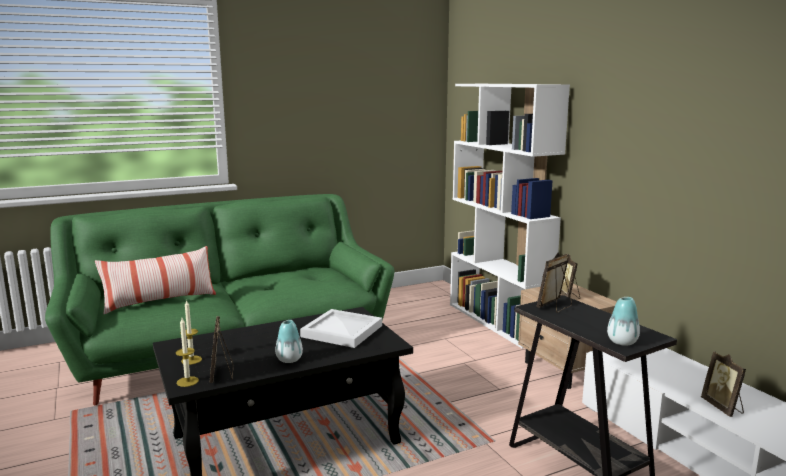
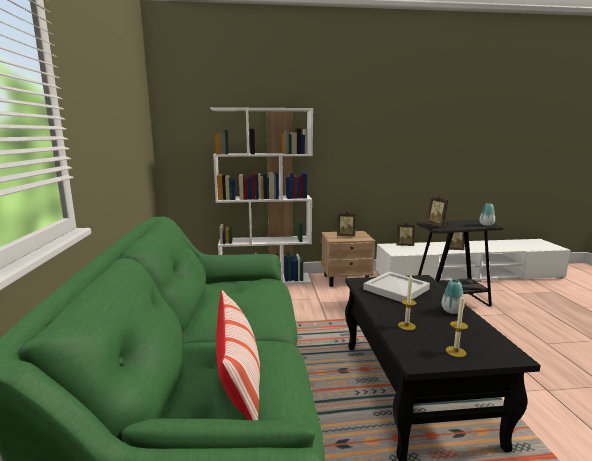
camera: 70 degrees left, 0 degrees up
(187, 381) = (504, 354): candle -> candle (406, 326)
(222, 374) = (485, 338): picture frame -> picture frame (404, 245)

